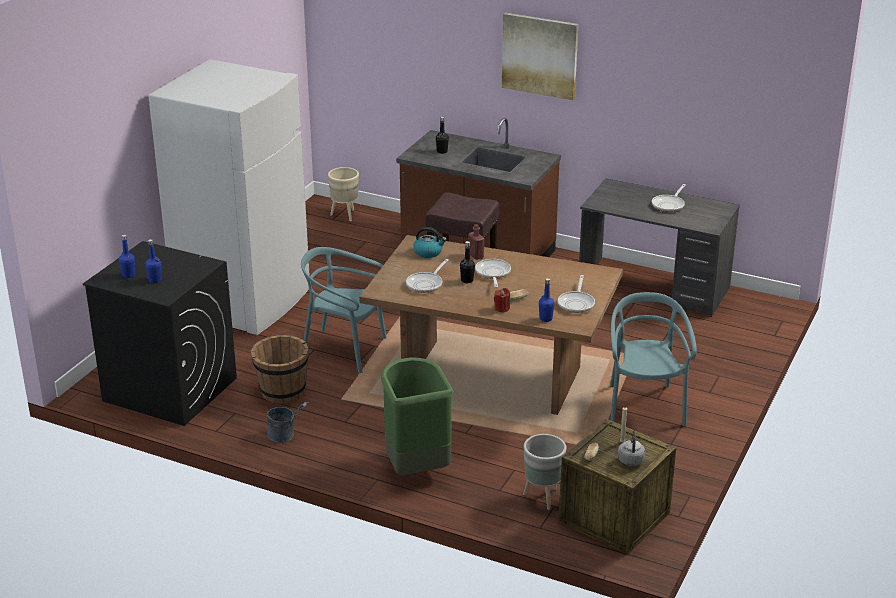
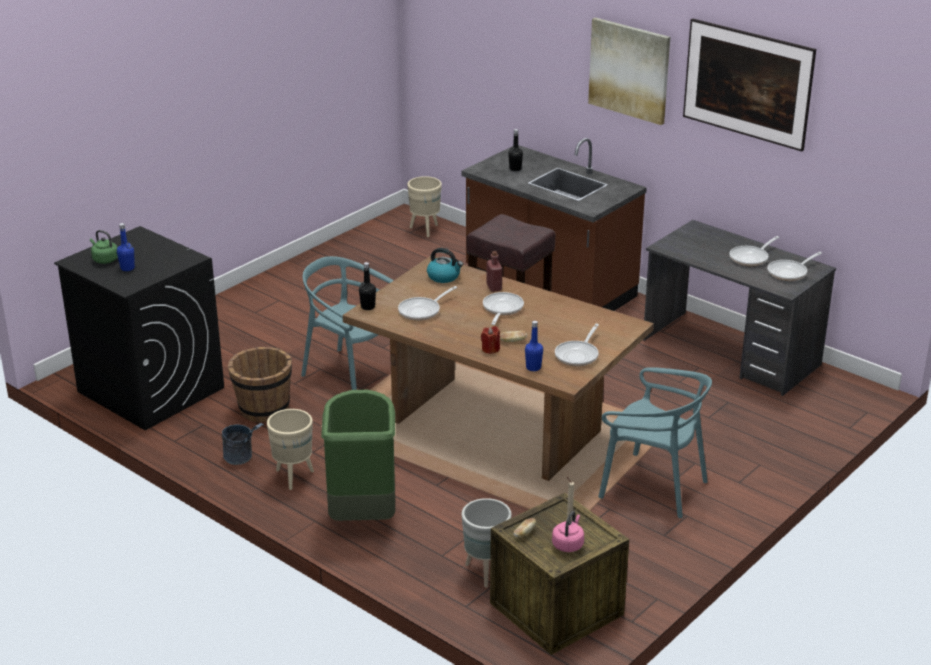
camera: 15 degrees right, 0 degrees up
(128, 275) = (104, 259): blue bottle -> green kettle
(243, 300) = (273, 306): white fridge -> none
(339, 446) = (292, 477): none -> beige planter
(467, 280) = (469, 313): black bottle -> black bottle (368, 307)
(631, 459) = (568, 544): grey kettle -> pink kettle
(644, 406) = (653, 487): turquoise chair -> turquoise chair turned 105 degrees clockwise
(651, 79) = (745, 108): none -> picture
(706, 213) = (789, 273): none -> frying pan

